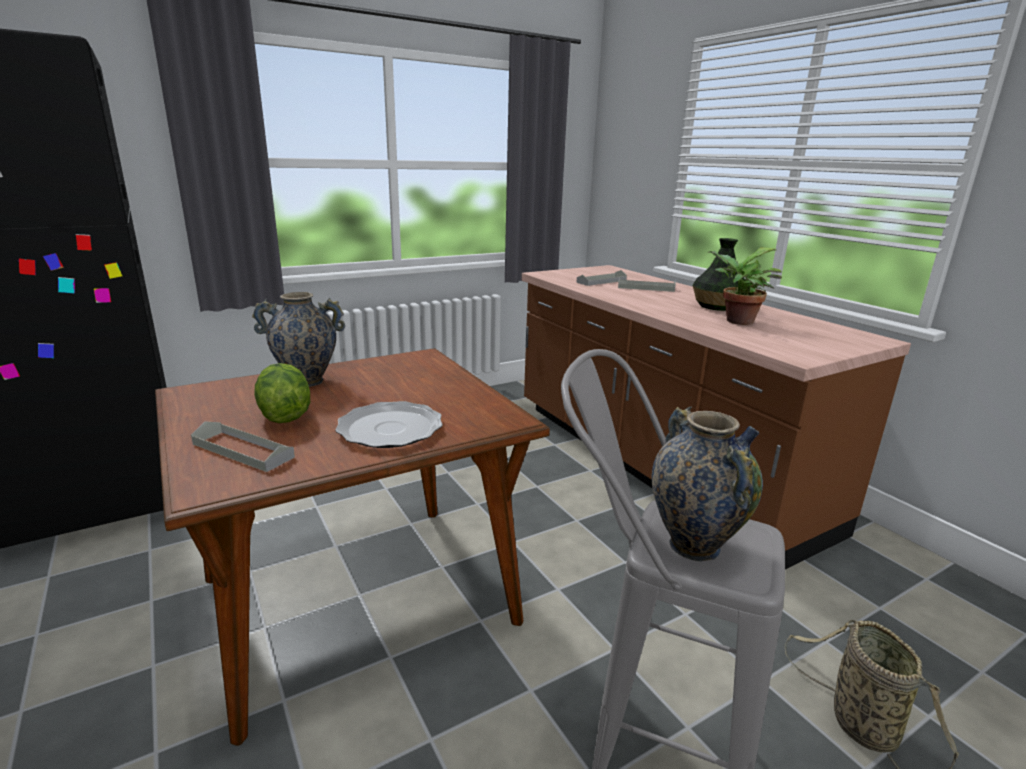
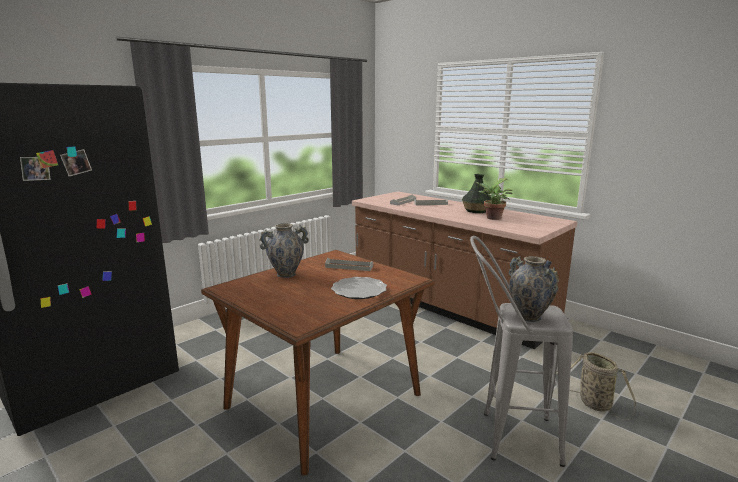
camera: 15 degrees left, 5 degrees down
(243, 450) = (296, 309): grey tray -> grey tray (349, 266)
(283, 415) = (295, 291): lettuce -> none

